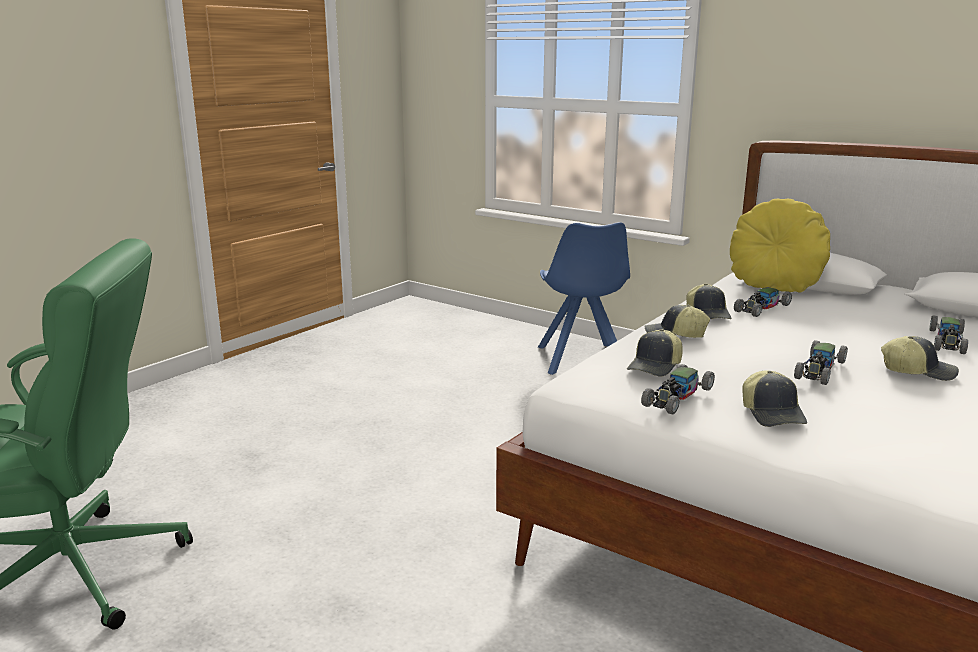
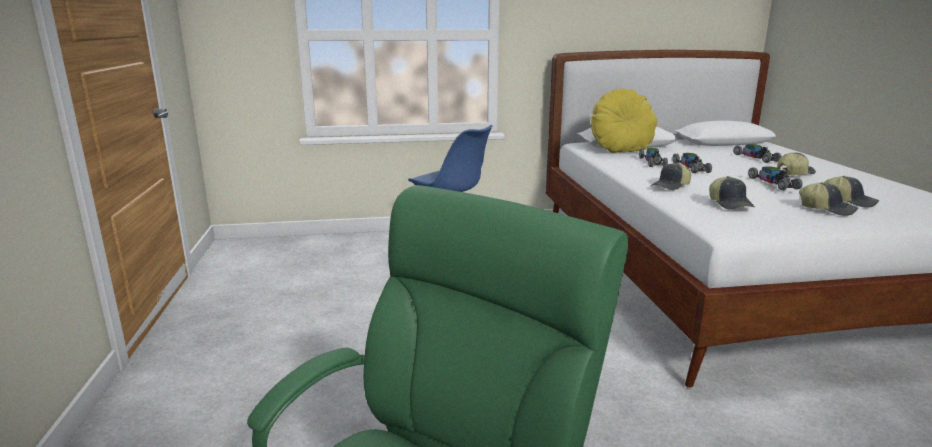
camera: 45 degrees left, 0 degrees up
(677, 397) = (786, 215): toy car -> toy car (691, 168)
(708, 315) = (645, 172): cap -> cap (848, 201)

